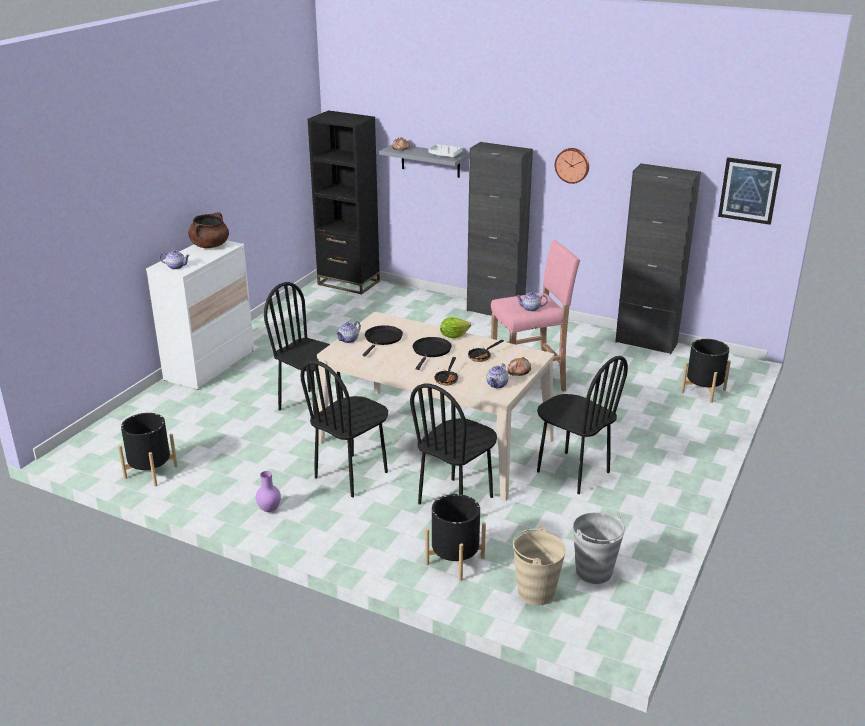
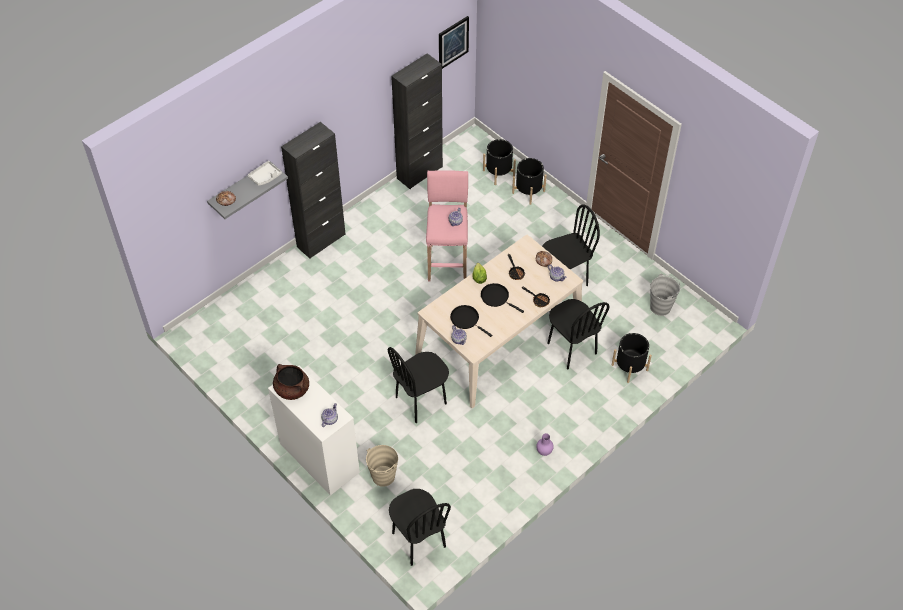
camera: 70 degrees left, 25 degrees up
(151, 472) = (470, 517): black planter -> black planter (528, 192)
(348, 283) = (206, 325): black bookcase -> none
(351, 475) = (521, 397): black chair -> black chair (418, 540)
(535, 592) = (668, 339): beige bucket -> beige bucket (383, 476)
(572, 165) = (346, 110): wall clock -> none

